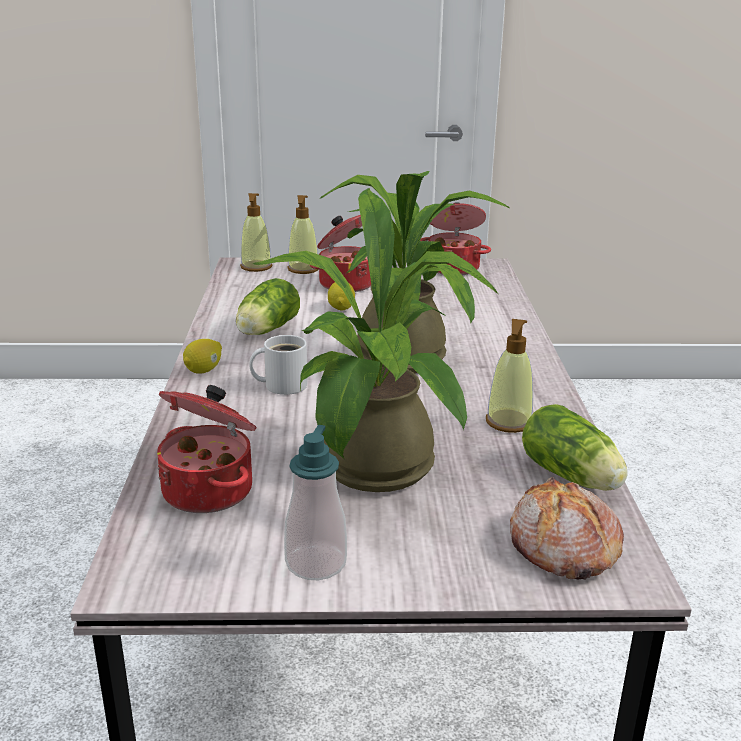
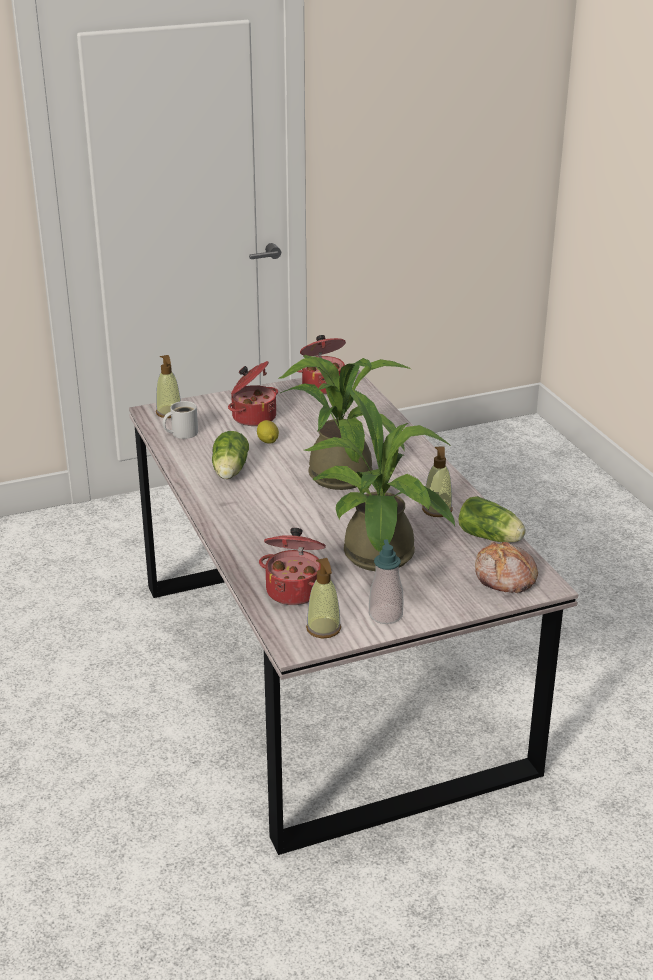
camera: 20 degrees left, 5 degrees up
(204, 370) = (216, 513): lemon -> none
(282, 385) = (278, 513): white mug -> white mug (182, 433)
(303, 269) = (208, 408): soap dispenser -> soap dispenser (323, 629)

